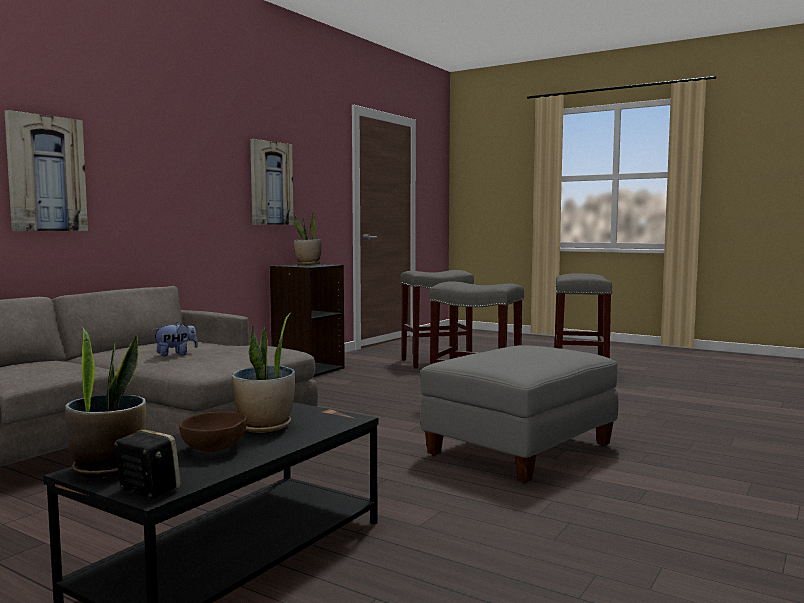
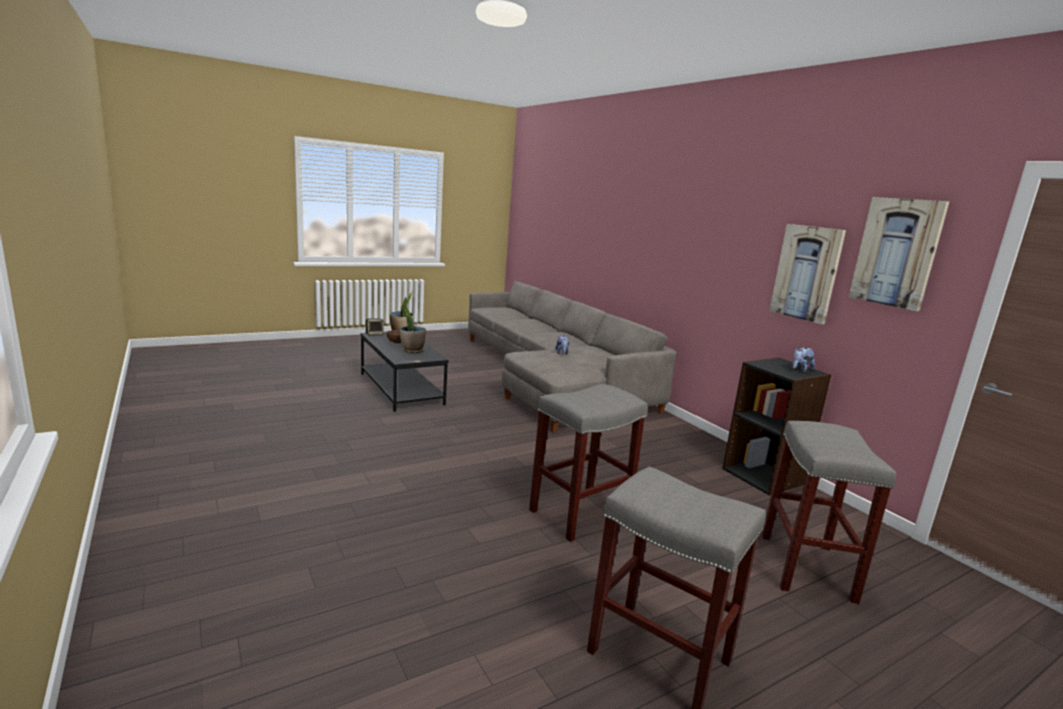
camera: 115 degrees right, 10 degrees up
(46, 173) = (637, 246): picture -> picture (896, 252)
(308, 264) = (800, 370): potted plant -> plush toy
(521, 450) = (428, 474): grey ottoman -> none

